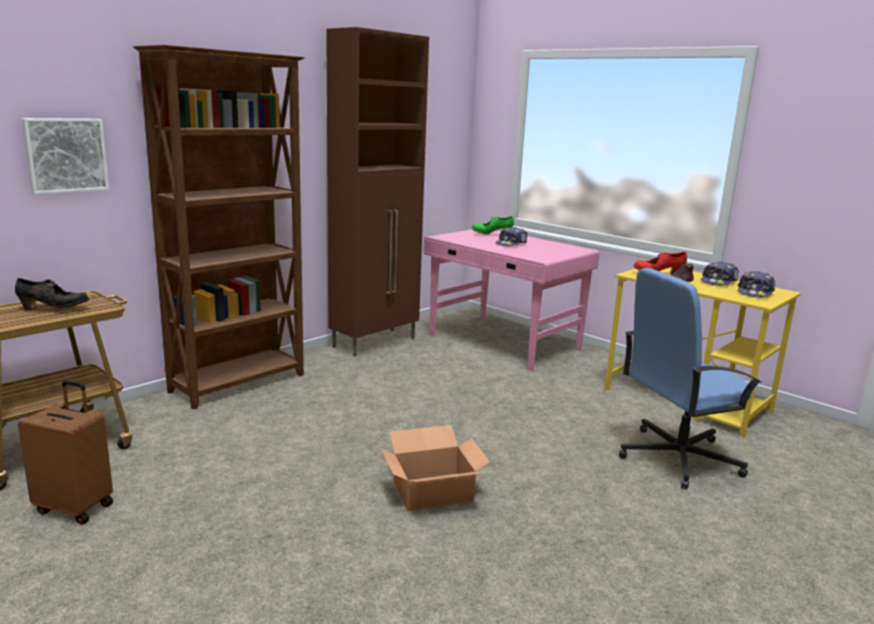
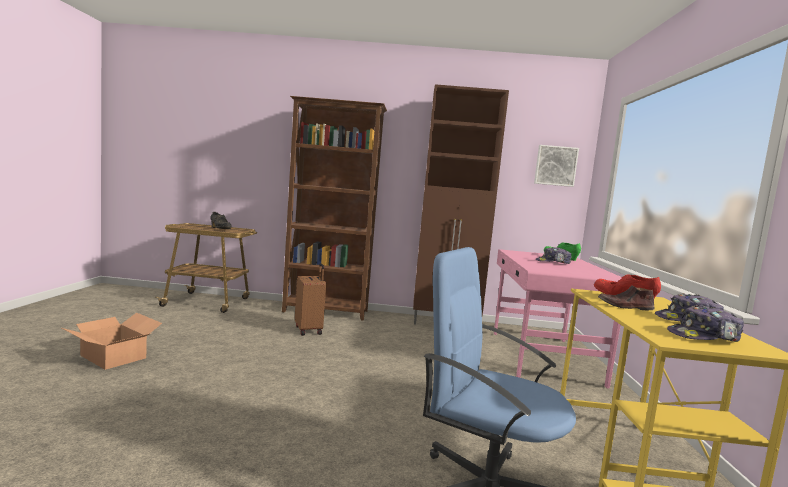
camera: 50 degrees right, 10 degrees down
(65, 155) = (260, 158): picture -> picture (555, 166)
(76, 507) = (159, 320): brown suitcase -> brown suitcase (309, 330)
(432, 491) = (266, 391): cardboard box -> cardboard box (113, 356)

